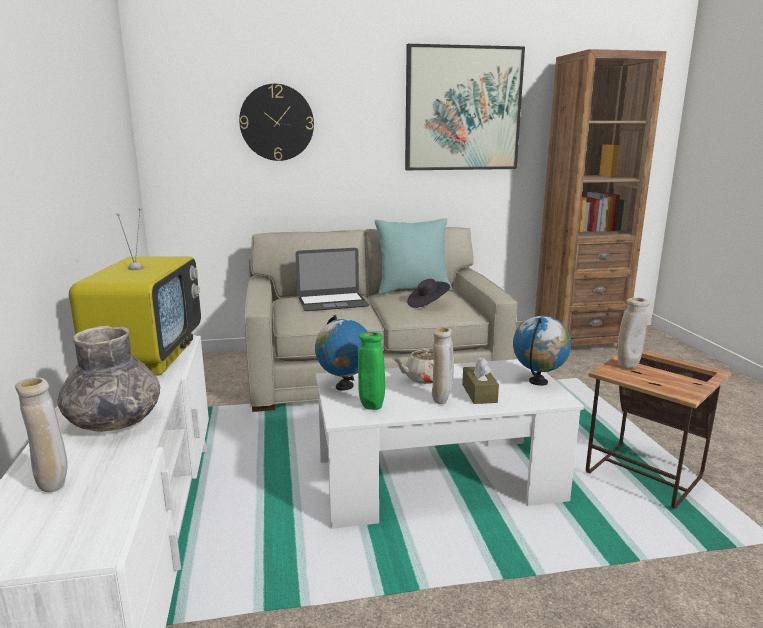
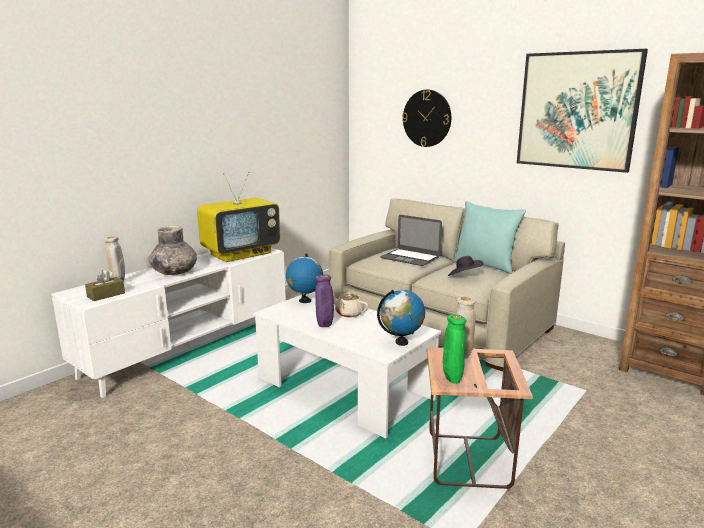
camera: 50 degrees right, 0 degrees up
(371, 408) = (289, 314): green vase -> green vase (452, 380)
(441, 401) = (325, 326): beige vase -> purple vase
(479, 393) = (353, 331): brown tissue box -> brown tissue box (106, 295)

